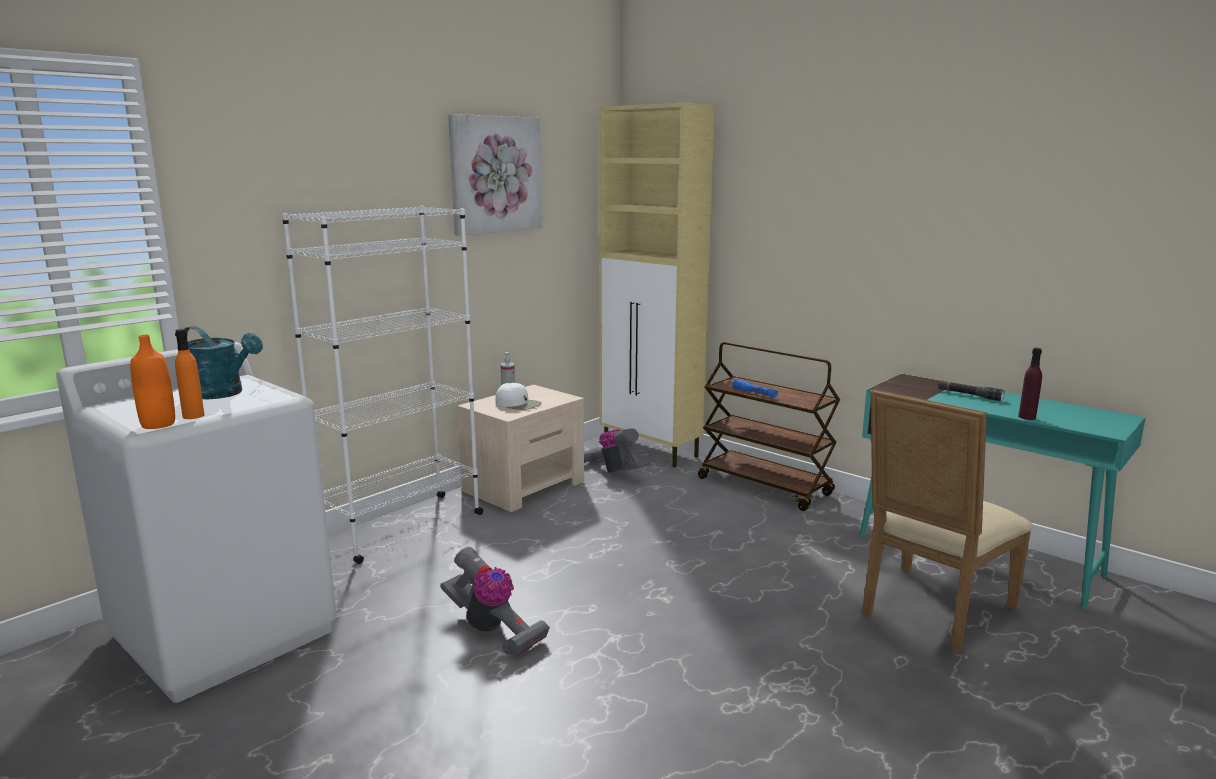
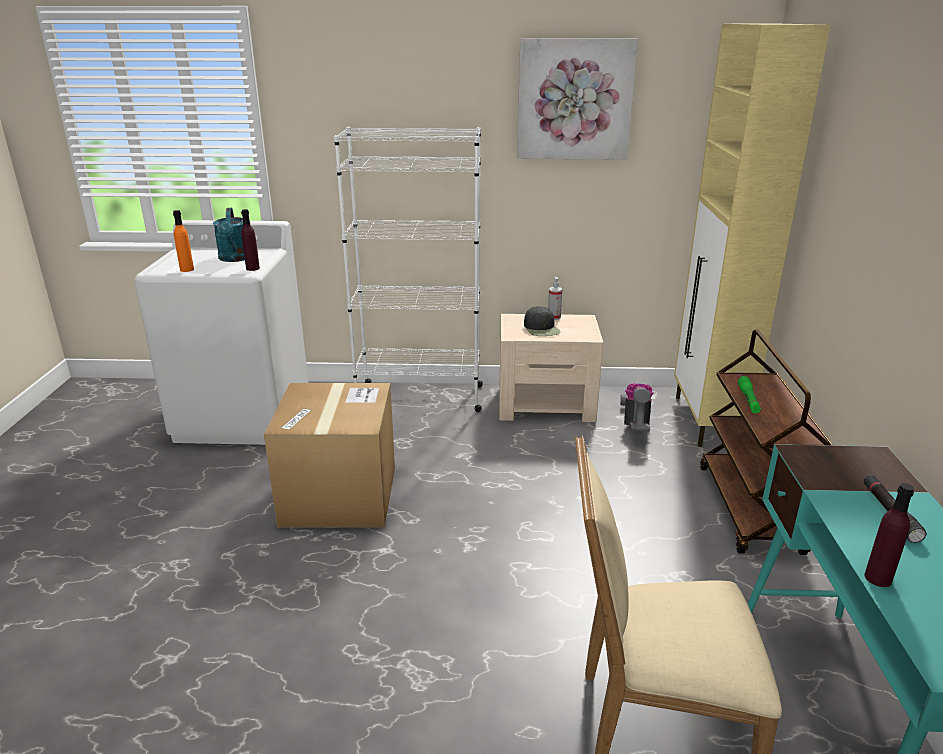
camera: 50 degrees right, 10 degrees up
(158, 424) = (164, 270): orange bottle -> none
(281, 394) = (252, 268): none -> purple bottle
(492, 629) = (339, 495): vacuum cleaner -> cardboard box
(518, 404) = (541, 328): white cap -> black cap
(754, 393) = (748, 400): blue flashlight -> green flashlight

